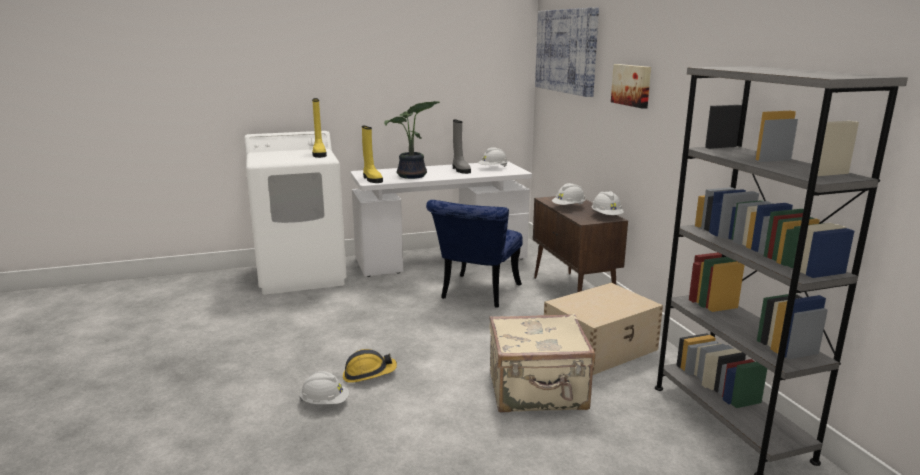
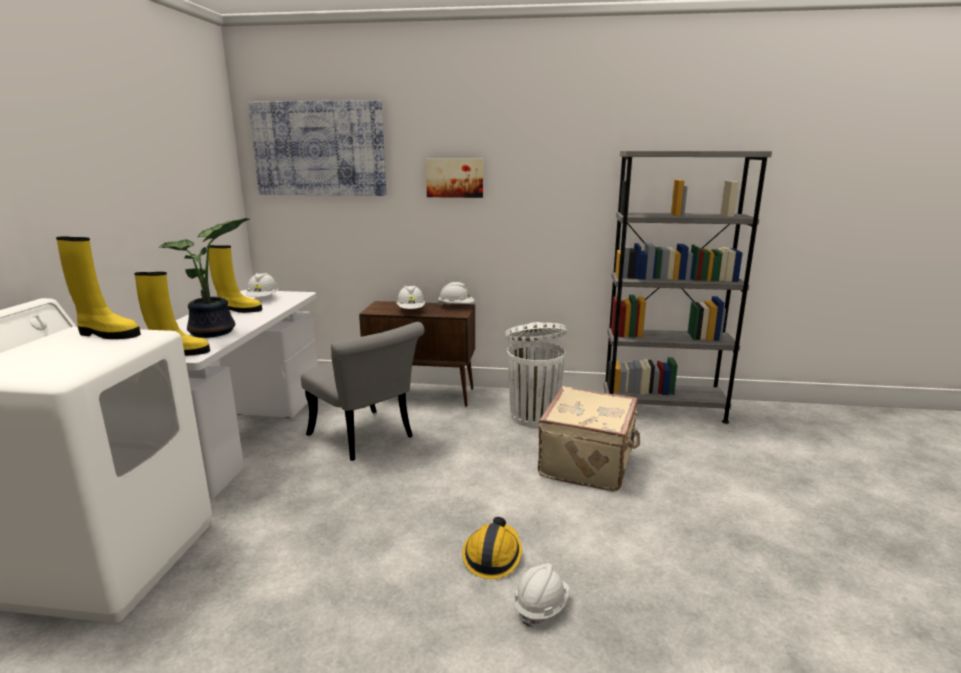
camera: 65 degrees left, 0 degrees up
(460, 170) = (238, 310): grey boot -> yellow boot
(476, 294) = (366, 439): blue chair -> grey chair
(601, 347) = (533, 415): beige storage box -> white trash can

